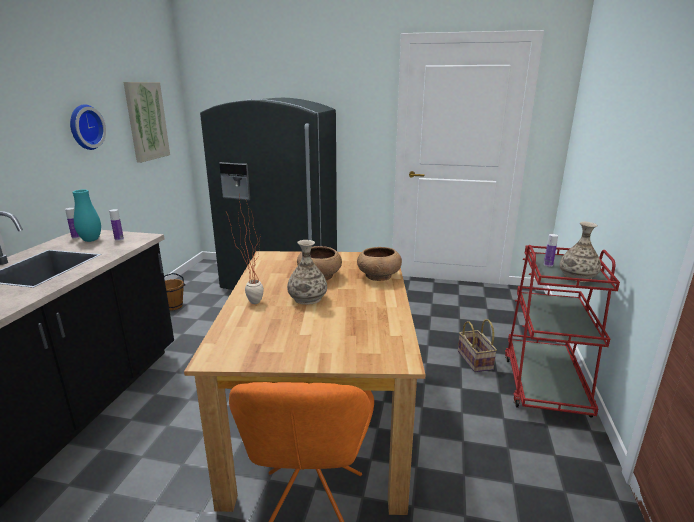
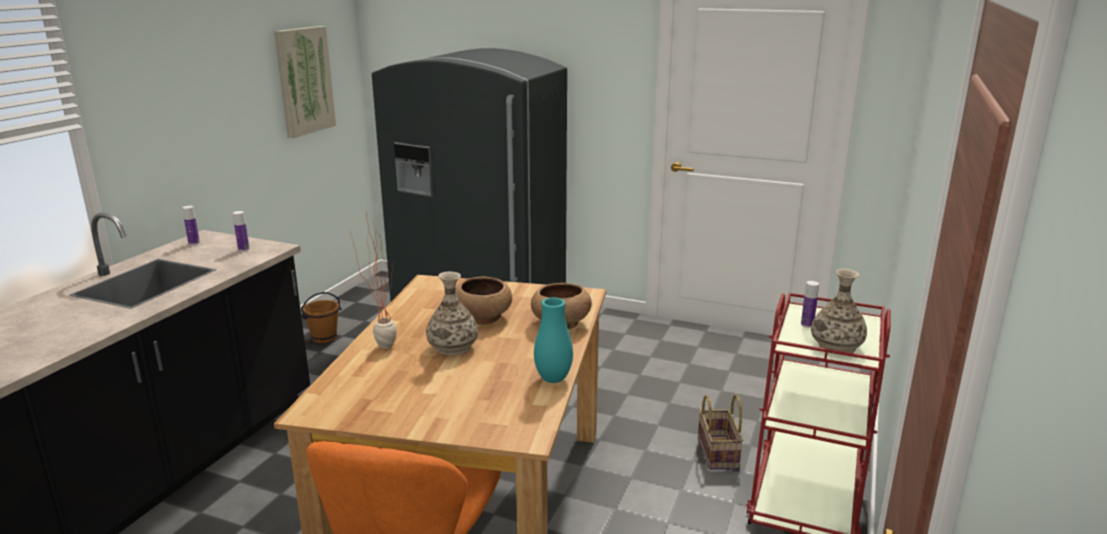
camera: 10 degrees right, 0 degrees up
(84, 127) = (218, 96): wall clock -> none
(91, 240) = (210, 248): turquoise vase -> turquoise vase (553, 379)

